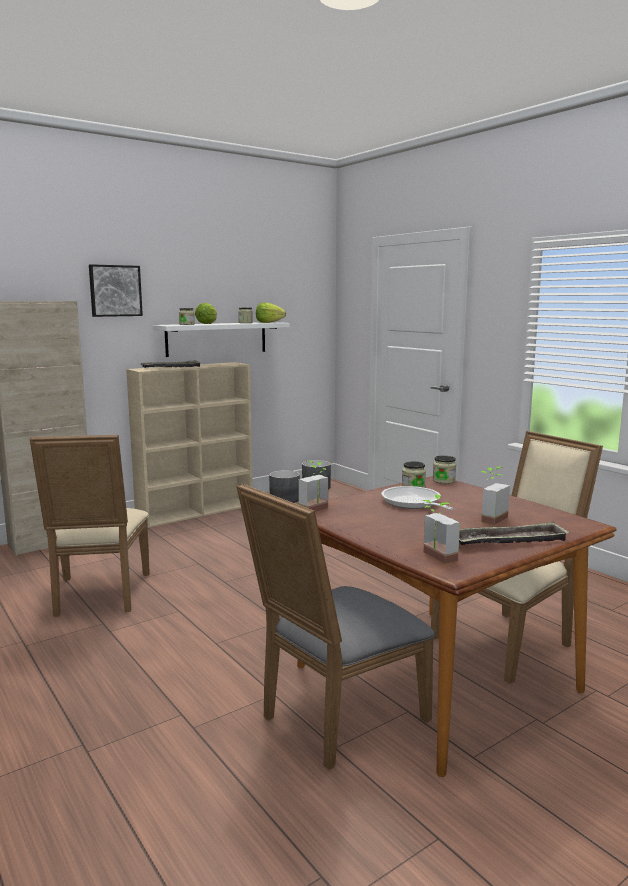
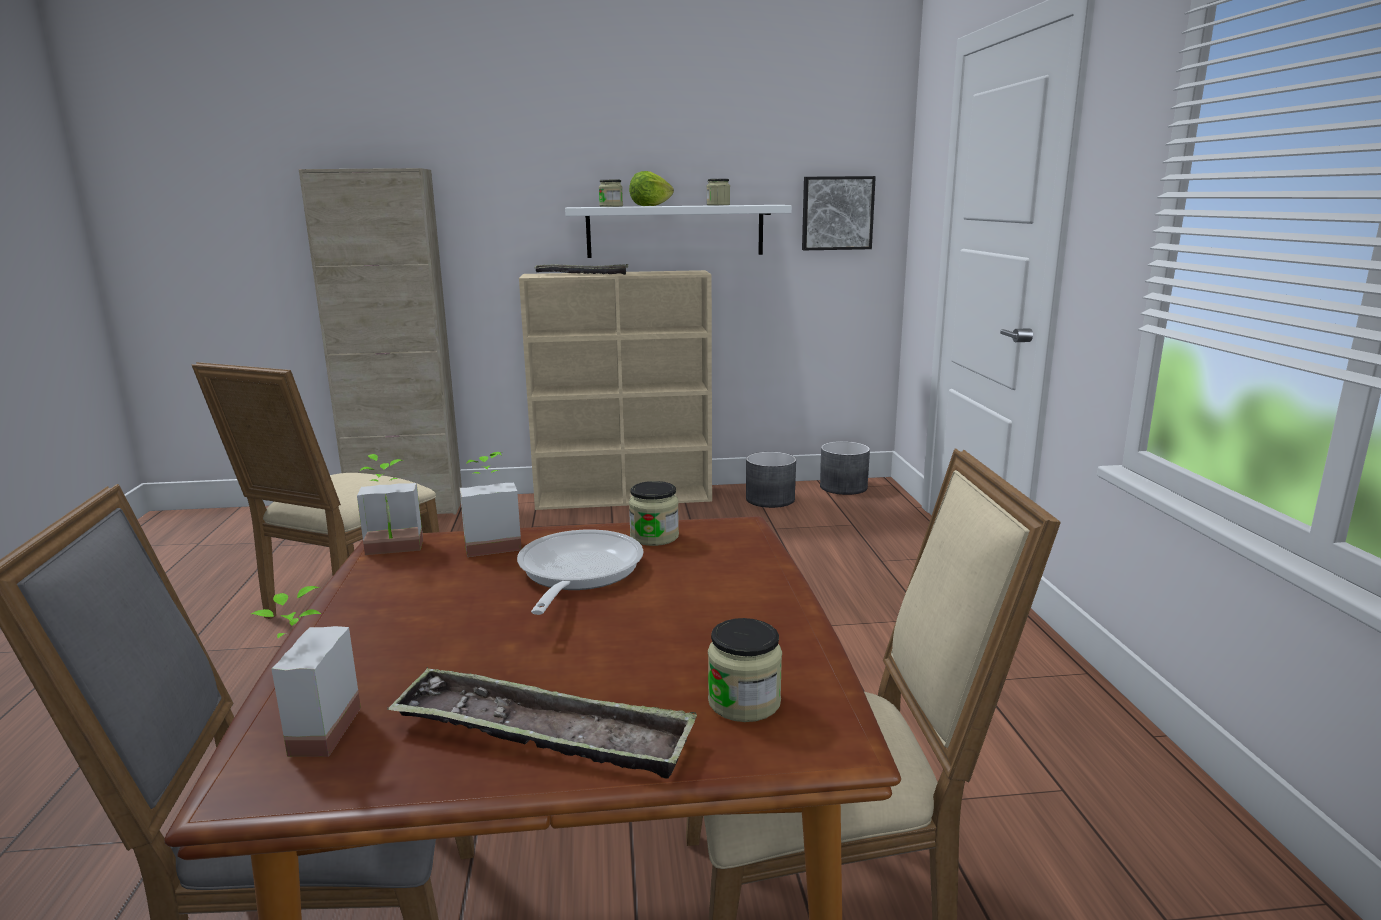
camera: 30 degrees right, 5 degrees up
(115, 291) = (506, 154): picture -> picture (837, 213)
(269, 322) = (759, 204): lettuce -> none
(444, 481) = (745, 532): jar -> jar (744, 702)
(488, 518) = (636, 652): potted plant -> potted plant (492, 544)

